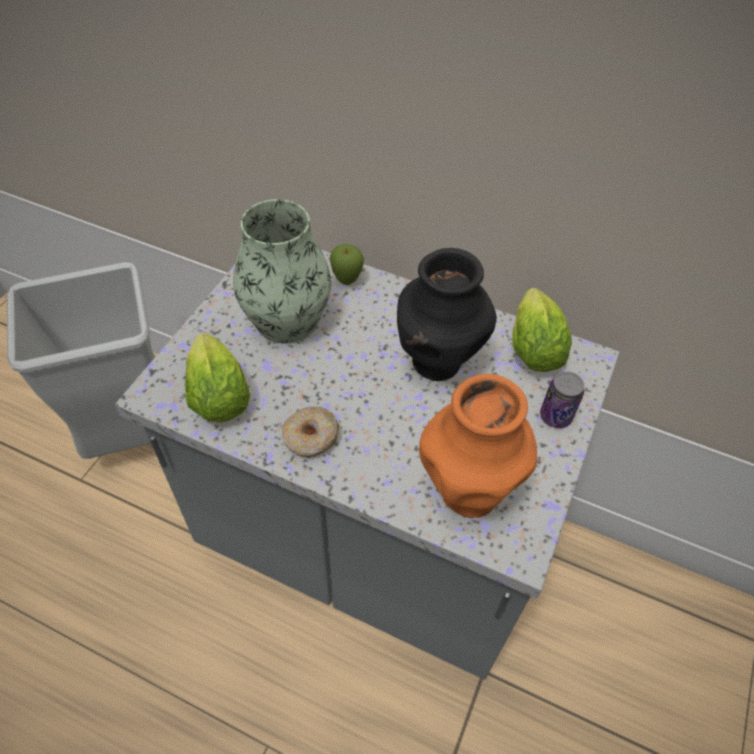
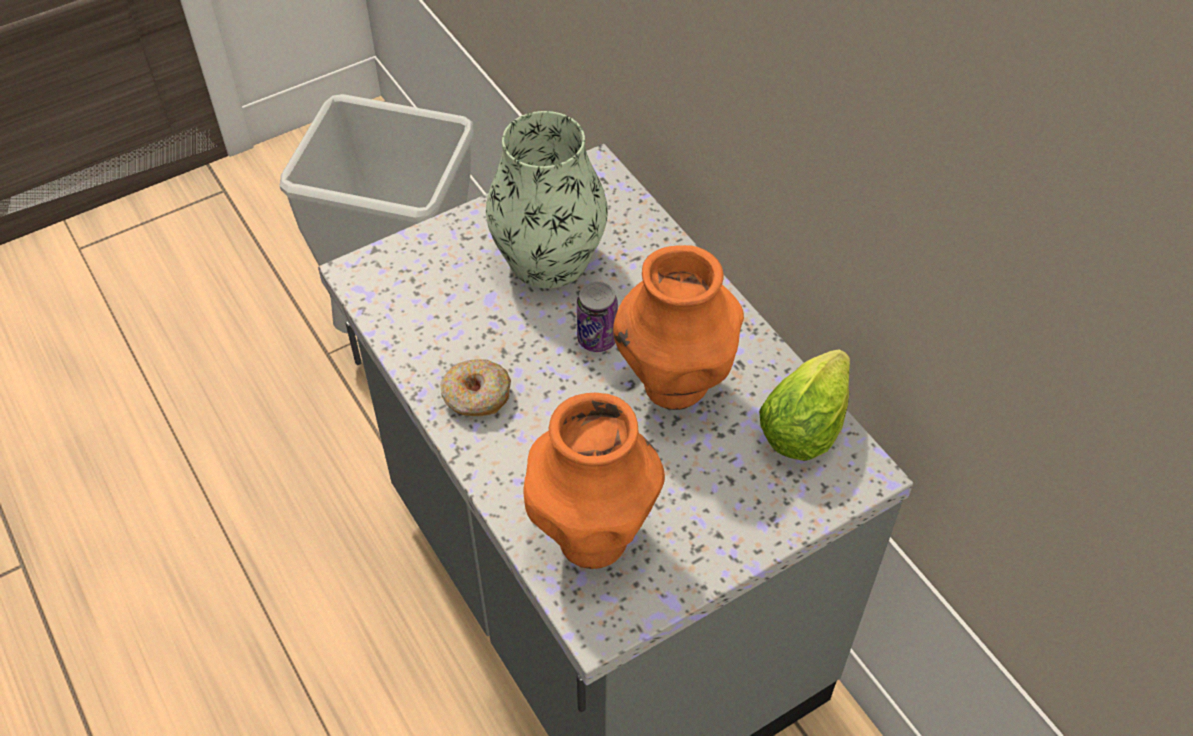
camera: 35 degrees right, 0 degrees up
(217, 392) = (420, 302): lettuce -> none
(347, 281) = (649, 245): apple -> none
(436, 363) = (674, 385): black vase -> orange vase
(555, 416) = (761, 513): can -> can (597, 339)

